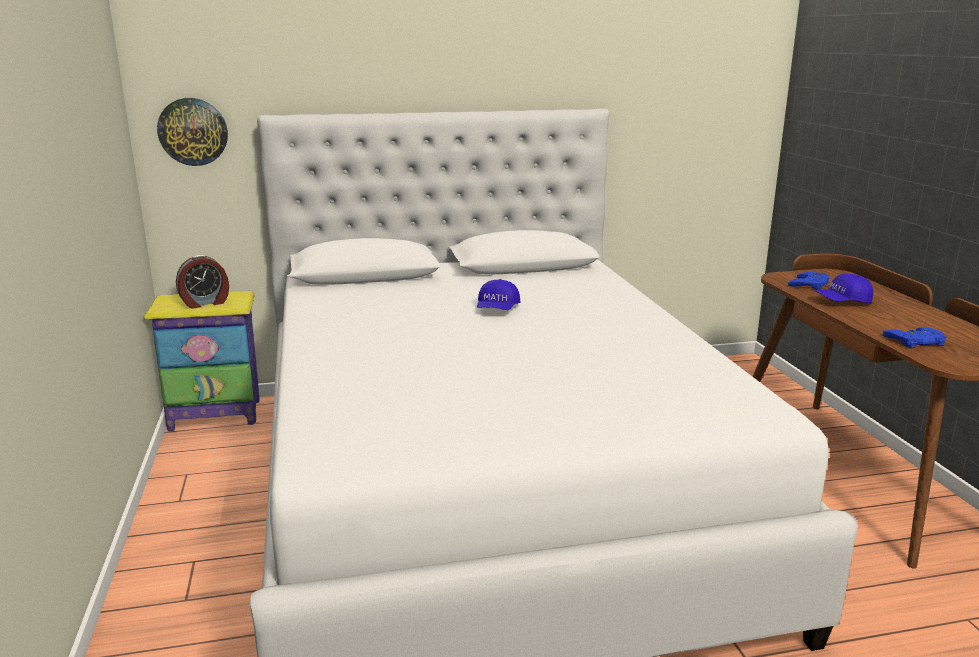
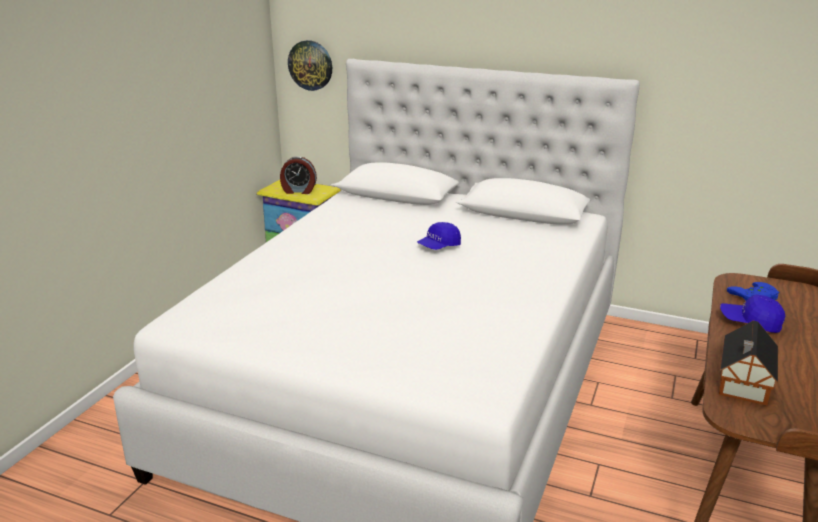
camera: 35 degrees right, 5 degrees up
(916, 342) = (743, 383): blue game controller -> toy house

